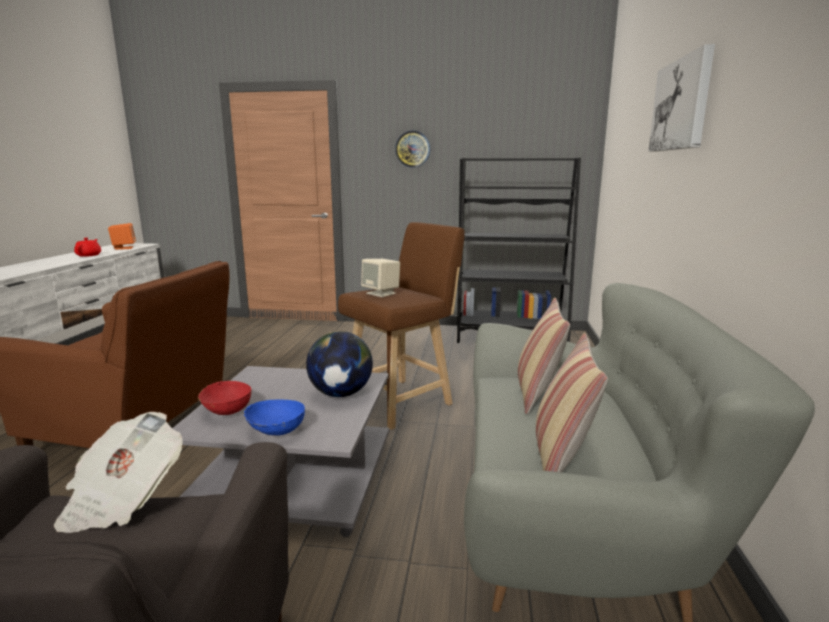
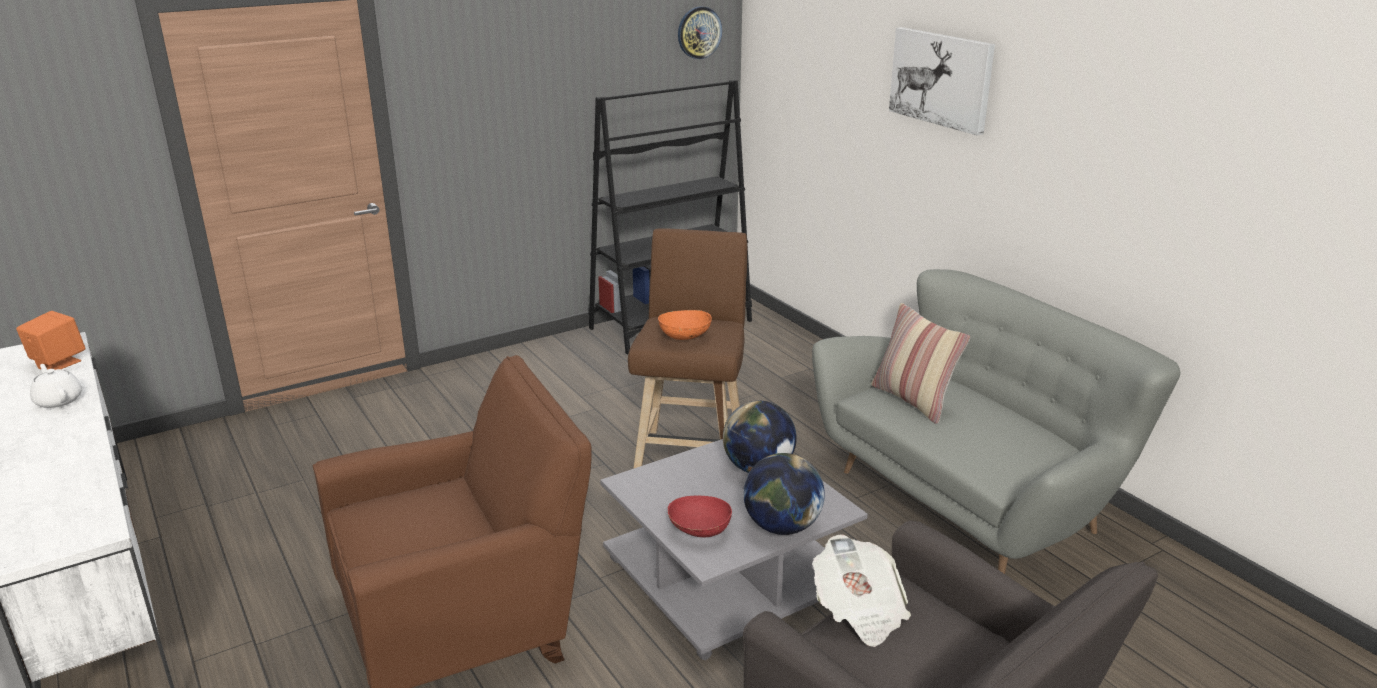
camera: 40 degrees left, 10 degrees up
(89, 255) = (59, 400): red teapot -> white teapot
(275, 431) = (781, 527): blue bowl -> globe
(381, 293) = (684, 336): beige speaker -> orange bowl
(412, 149) = (504, 83): wall clock -> wall clock (699, 32)
(561, 458) = (1006, 450): pillow -> none

